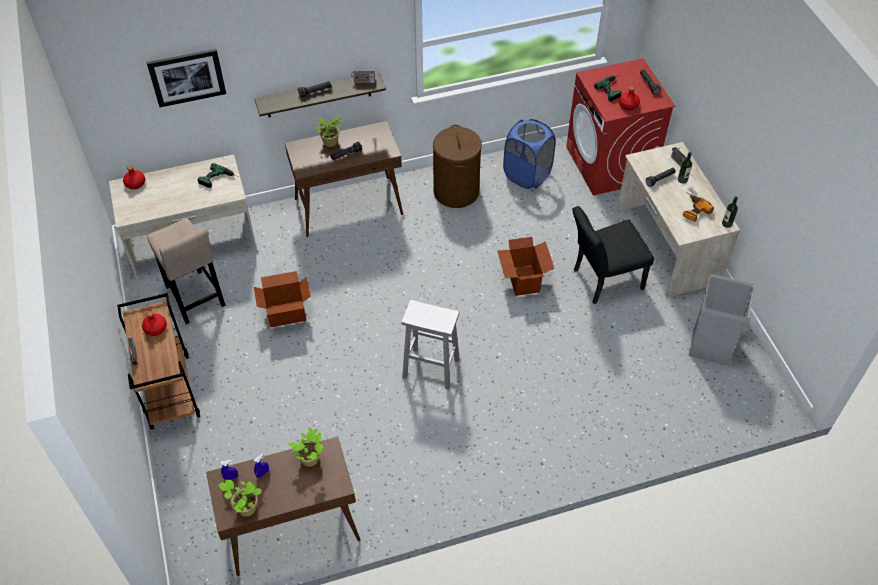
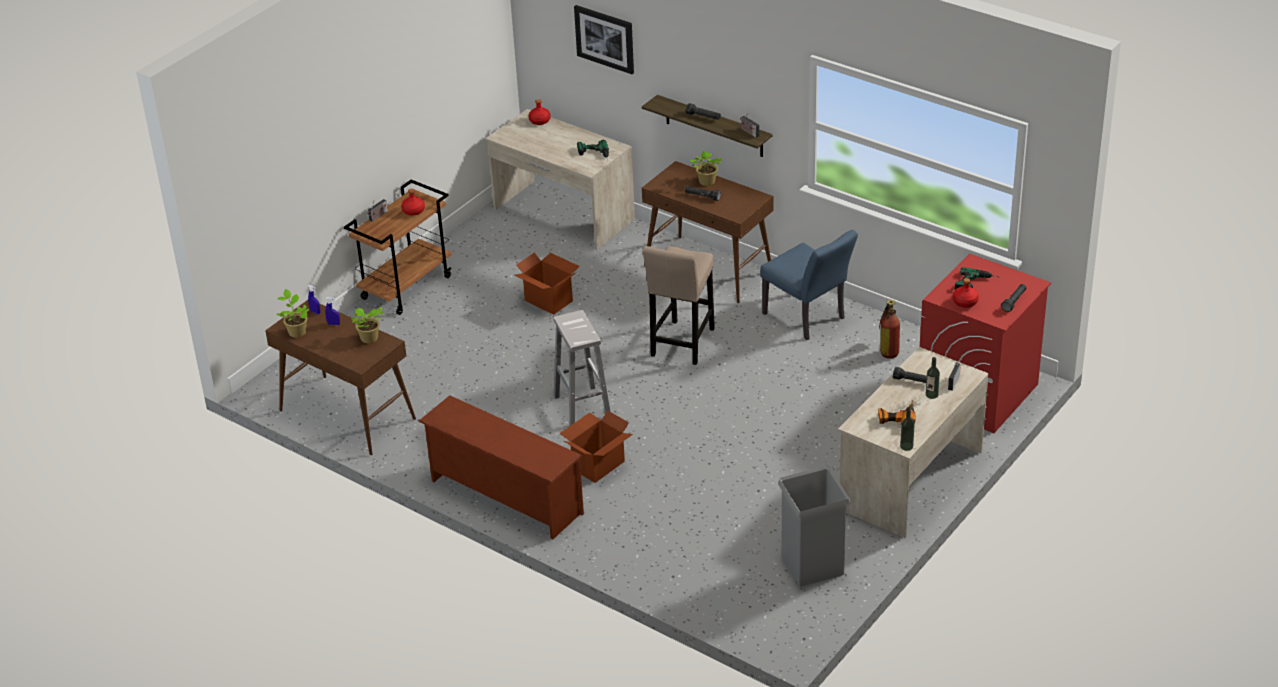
camera: 55 degrees right, 15 degrees down
(195, 299) = (508, 248): beige stool -> beige stool (681, 345)
(456, 192) = (808, 318): brown laundry basket -> blue chair
(492, 479) = (504, 497): none -> brown shoe rack
(523, 280) = (747, 410): cardboard box -> cardboard box (597, 465)
(527, 175) = (888, 349): blue laundry basket -> fire extinguisher
(602, 280) = (810, 459): black chair -> none

